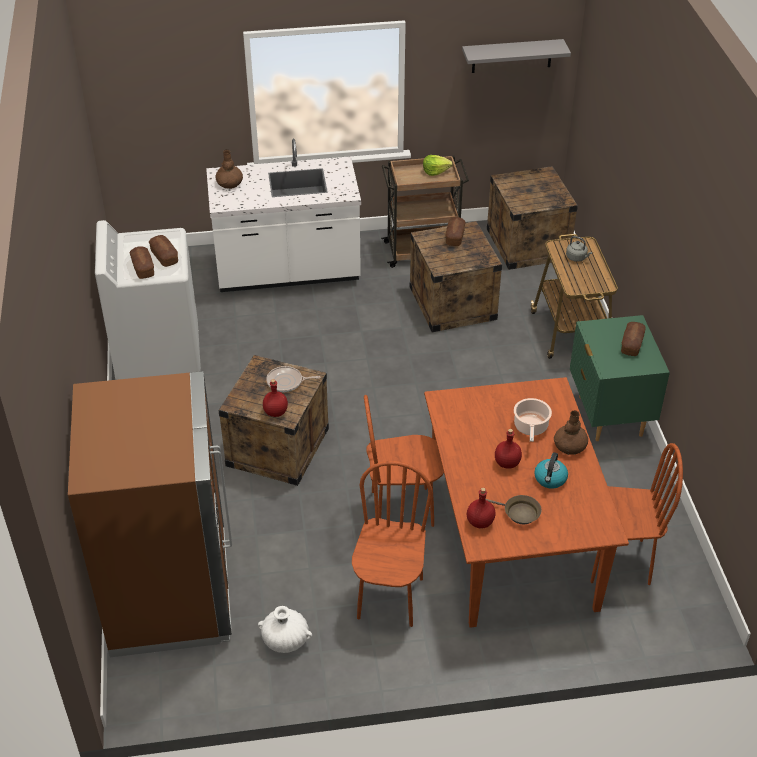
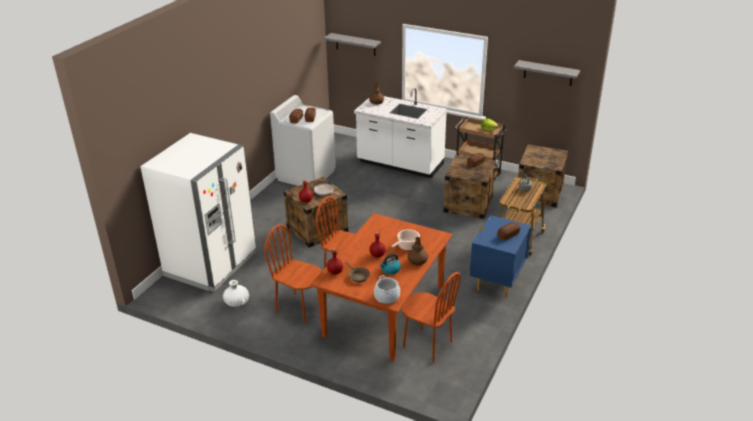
camera: 35 degrees right, 10 degrees down
(149, 89) = (355, 44): none -> grey shelf
(170, 594) = (211, 264): brown fridge -> white fridge
(389, 598) = (299, 308): brown chair -> brown chair turned 105 degrees counterclockwise
(592, 526) = (387, 297): none -> cooking pot
(609, 416) = (497, 282): green nightstand -> blue nightstand

